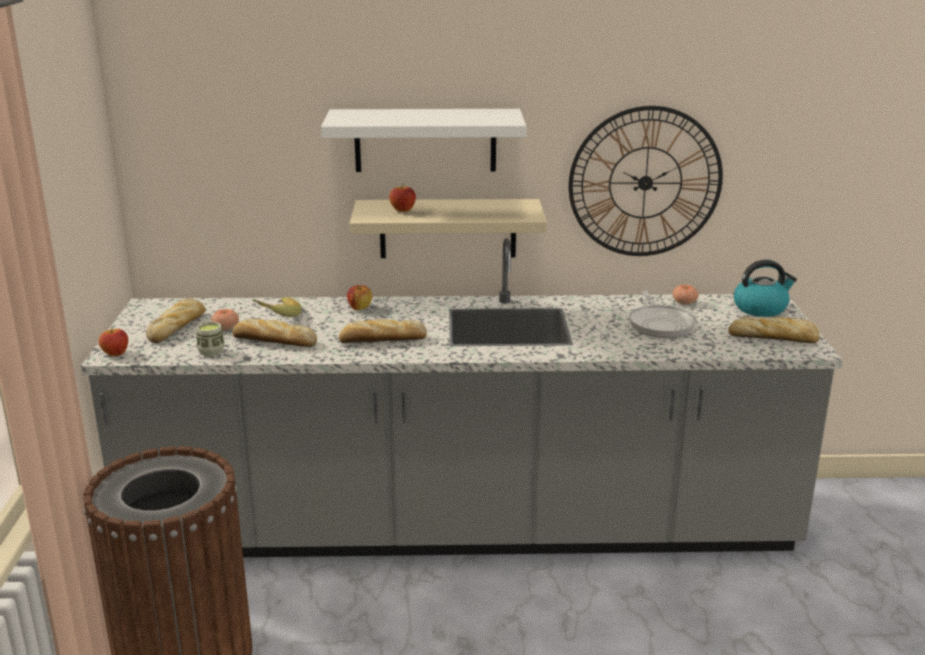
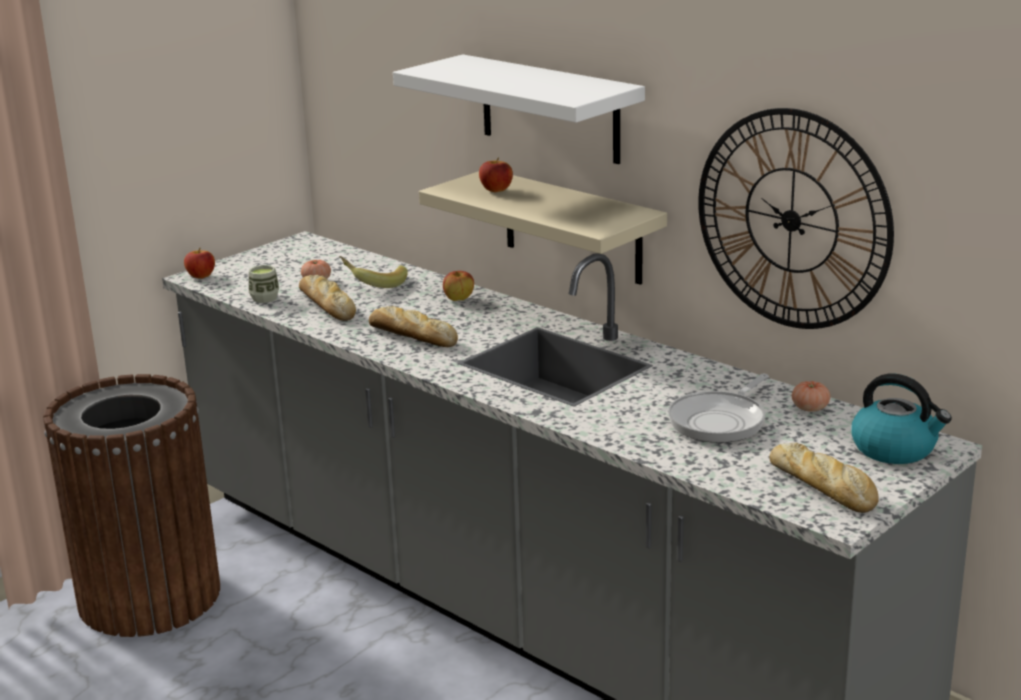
camera: 45 degrees right, 0 degrees up
(178, 326) = (286, 267): bread -> none

